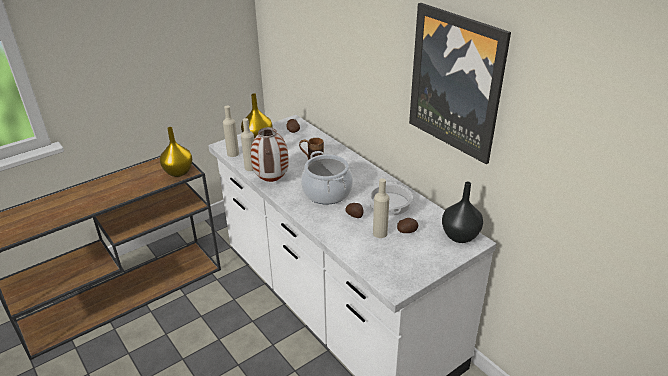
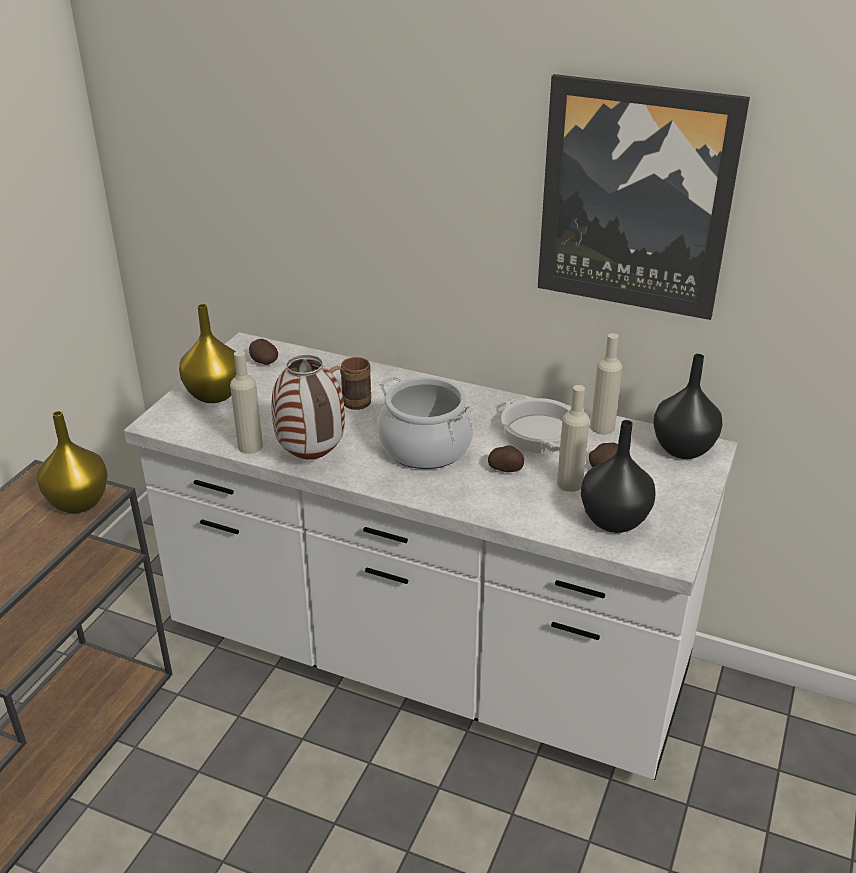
camera: 30 degrees left, 0 degrees up
(233, 153) = (191, 432): beige bottle -> beige bottle (602, 427)
(384, 259) = (613, 519): none -> black vase

